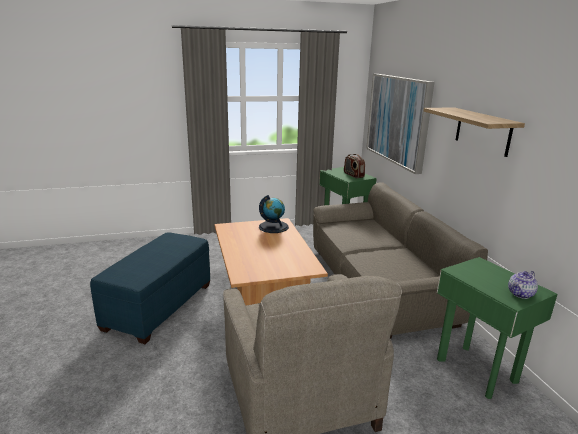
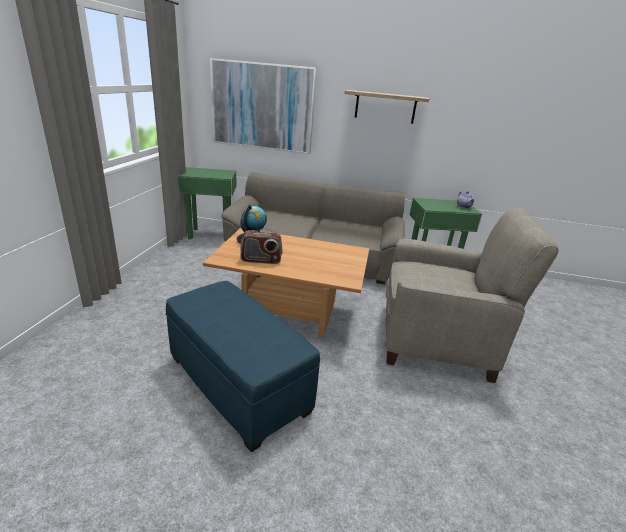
camera: 65 degrees left, 5 degrees up
(353, 175) = (216, 172): radio -> radio (261, 260)

